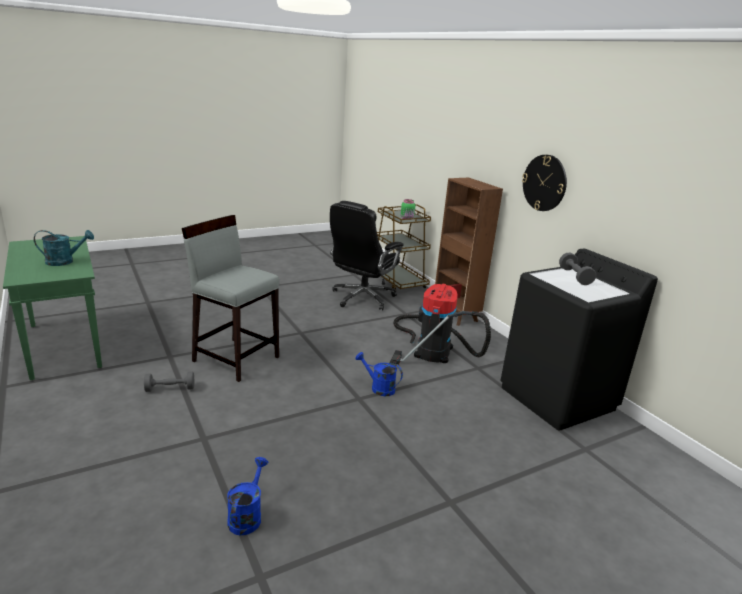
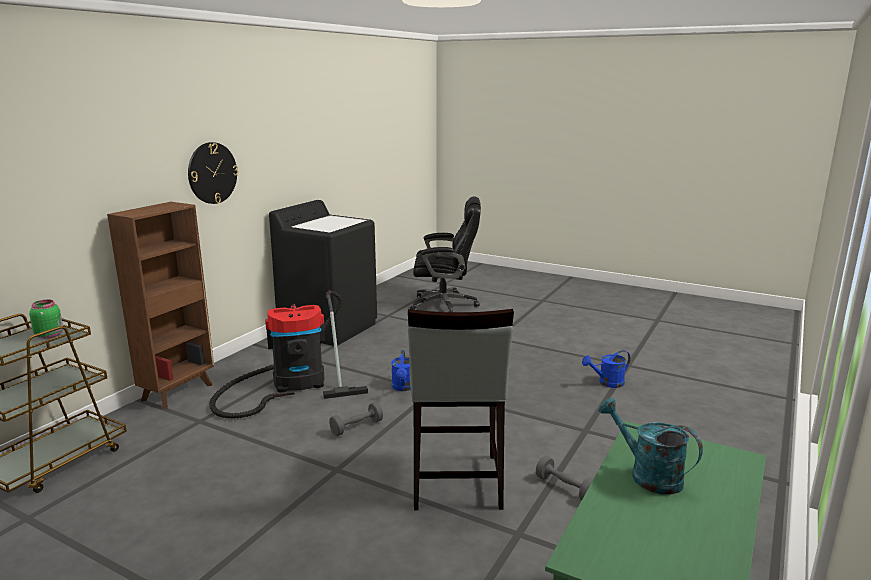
camera: 120 degrees left, 5 degrees down
(362, 298) = (161, 469): black office chair -> black office chair (445, 305)
(575, 276) = (315, 224): grey dumbbell -> grey dumbbell (356, 427)

